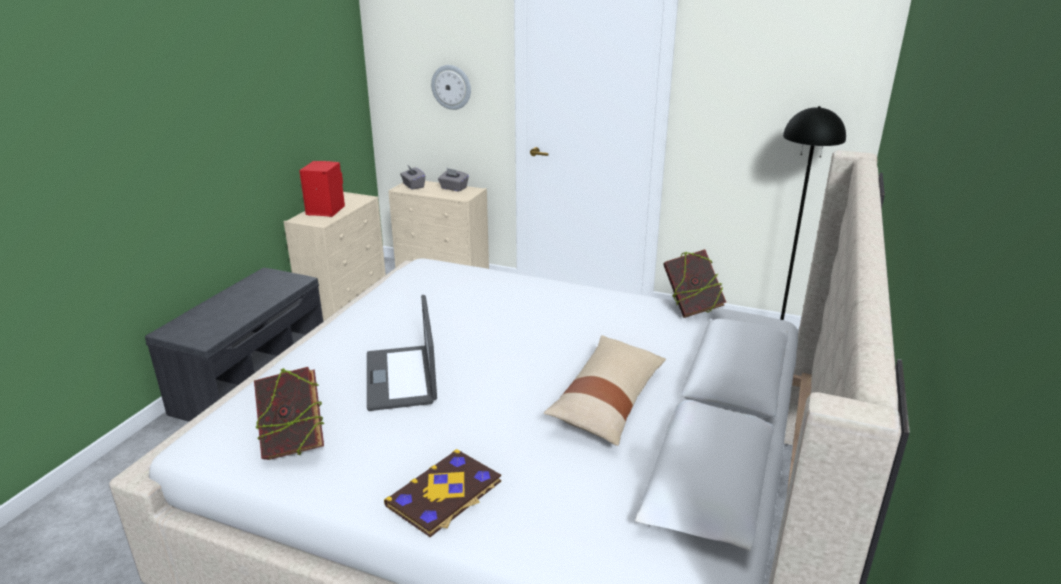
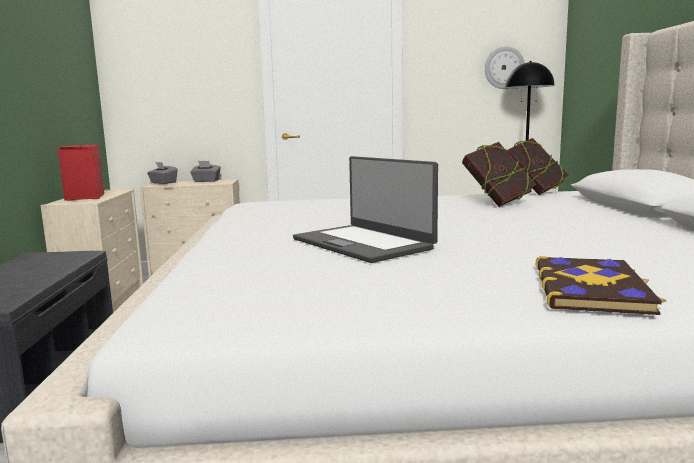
camera: 25 degrees left, 15 degrees down
(294, 444) = (324, 296): book -> book (497, 203)
(451, 87) = (196, 85): wall clock -> wall clock (504, 68)
(608, 401) = (587, 226): beige pillow -> none

